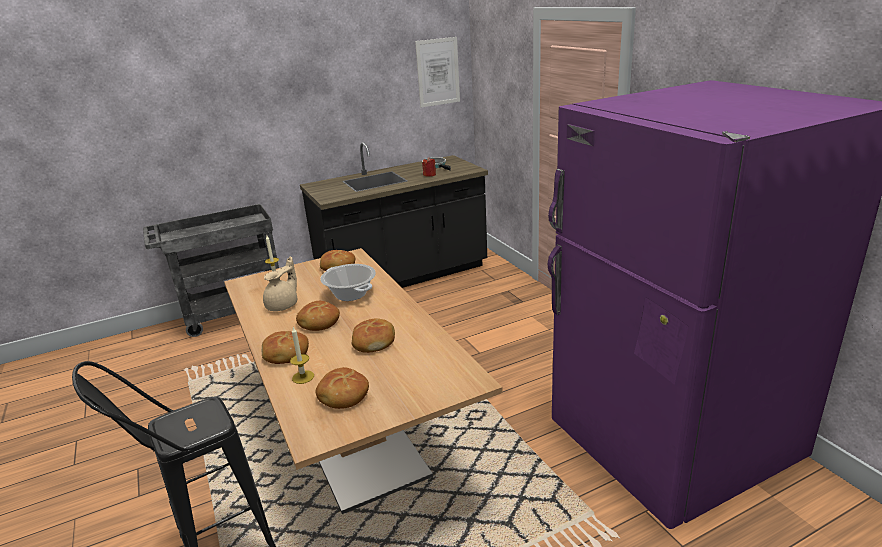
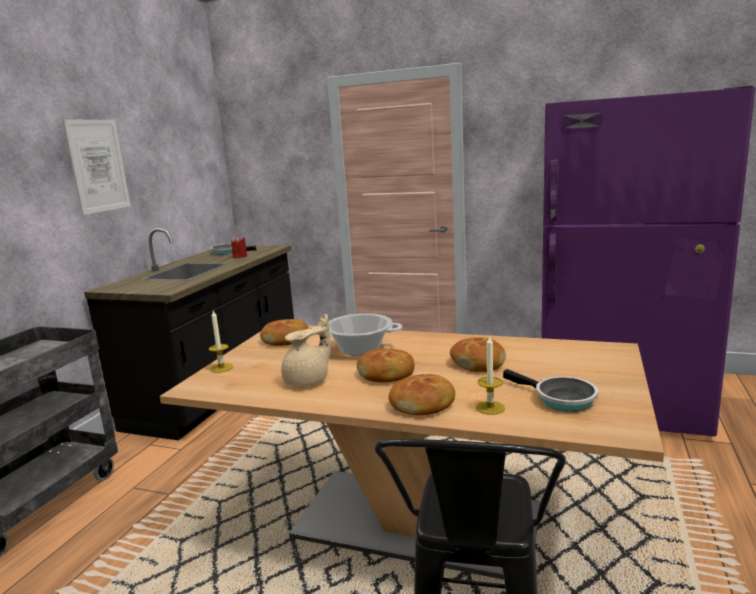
camera: 45 degrees left, 10 degrees down
(283, 305) = (308, 380): beige teapot -> beige teapot turned 60 degrees clockwise
(343, 395) = (560, 399): bread -> frying pan
(438, 72) = (201, 153): picture -> picture (98, 166)

